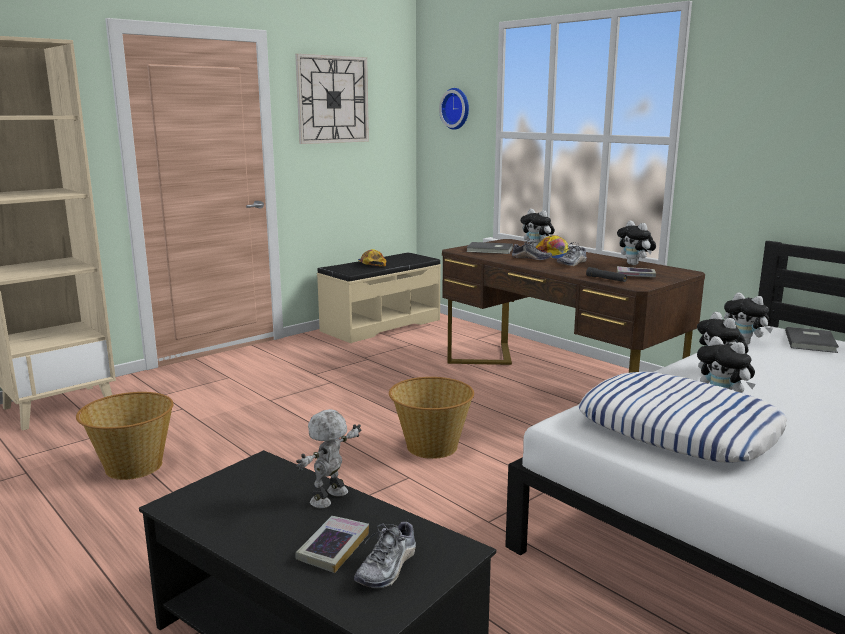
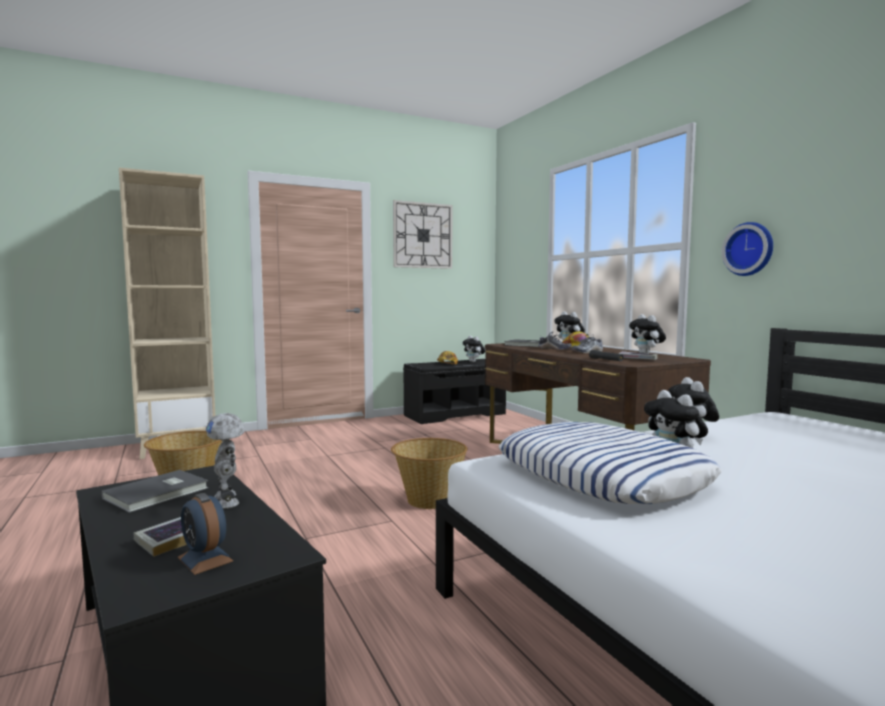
camera: 15 degrees right, 10 degrees down
(330, 498) = (228, 501): toy robot -> toy robot turned 75 degrees counterclockwise
(380, 325) = (454, 414): beige bench -> black bench
(387, 567) = (205, 559): shoe -> alarm clock
(456, 108) = (521, 241): wall clock -> wall clock (749, 249)
(744, 343) = (737, 421): plush toy -> plush toy (474, 362)
(812, 342) = (816, 424): grey book -> grey book (159, 493)

